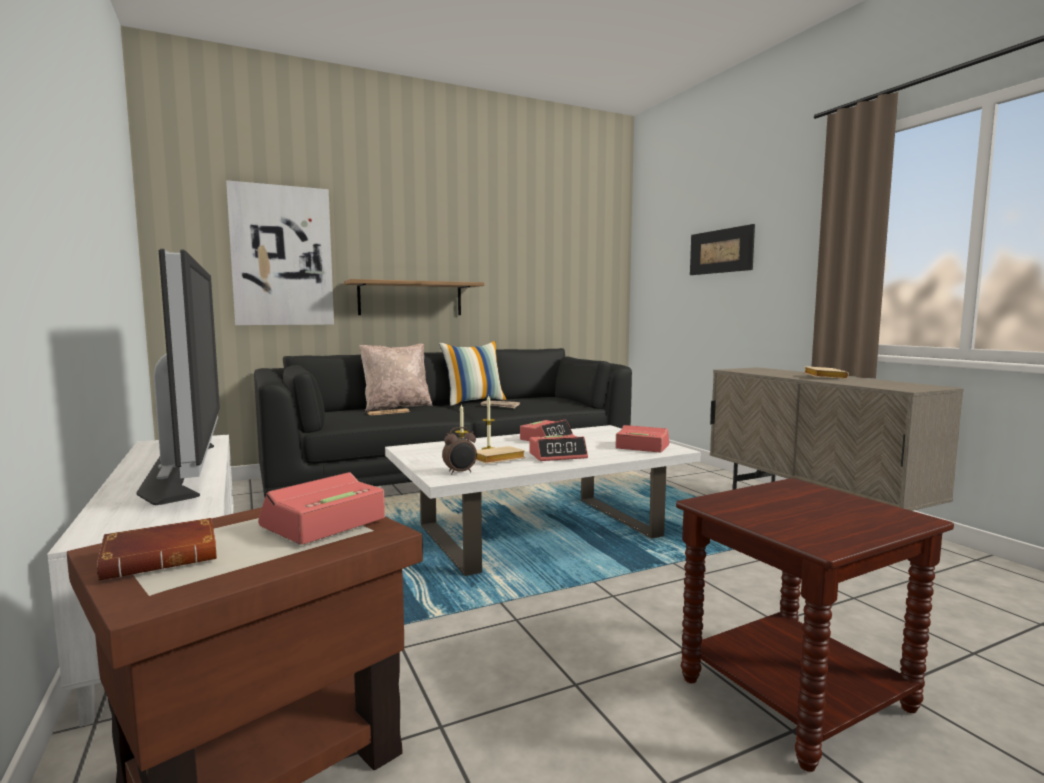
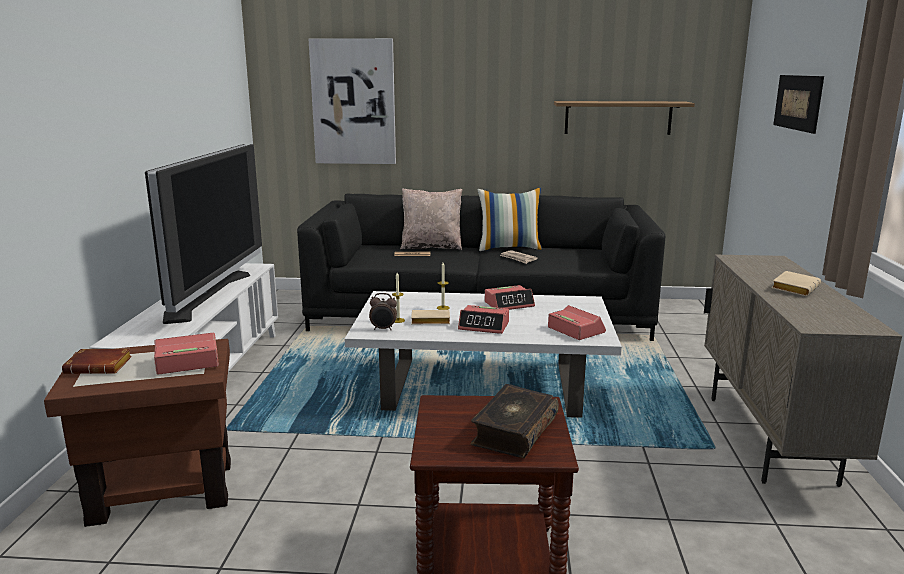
camera: 30 degrees right, 10 degrees up
(410, 299) = (468, 139): shelf -> shelf (618, 117)
(833, 509) = (513, 431): none -> book

